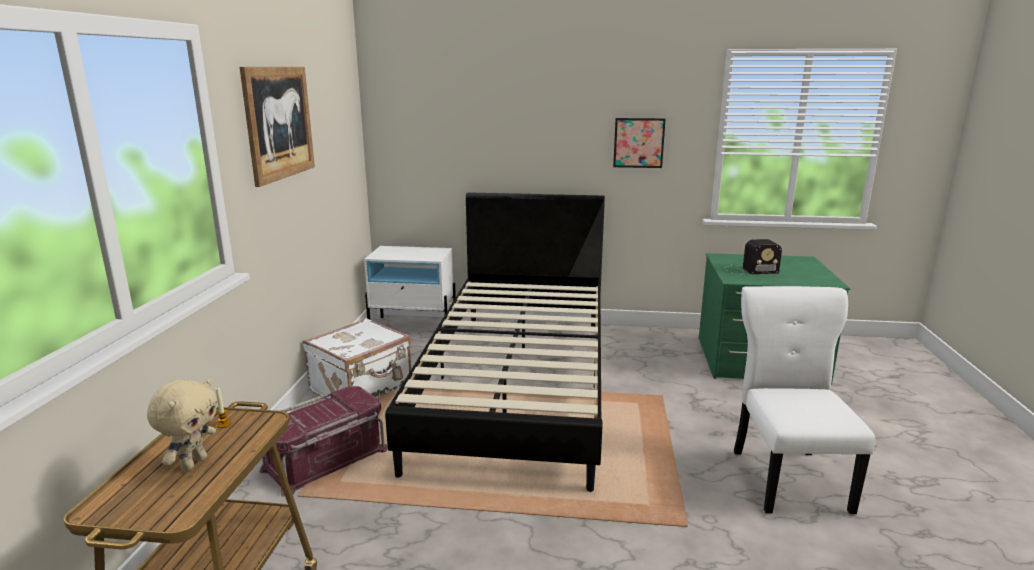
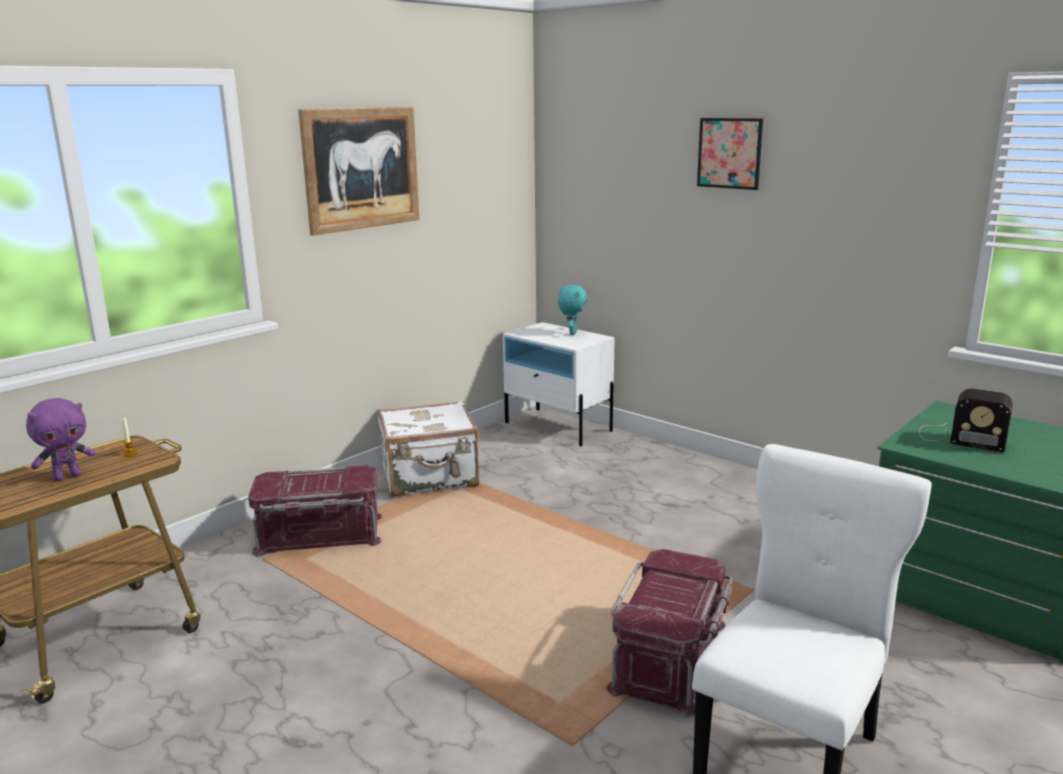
camera: 35 degrees right, 0 degrees up
(193, 463) = (67, 477): beige plush toy -> purple plush toy
(417, 250) = (572, 333): none -> turquoise plush toy
(518, 385) = (589, 521): black bed -> none
(638, 143) = (858, 218): picture -> picture (729, 153)
(671, 451) = (671, 658): none -> red storage box

